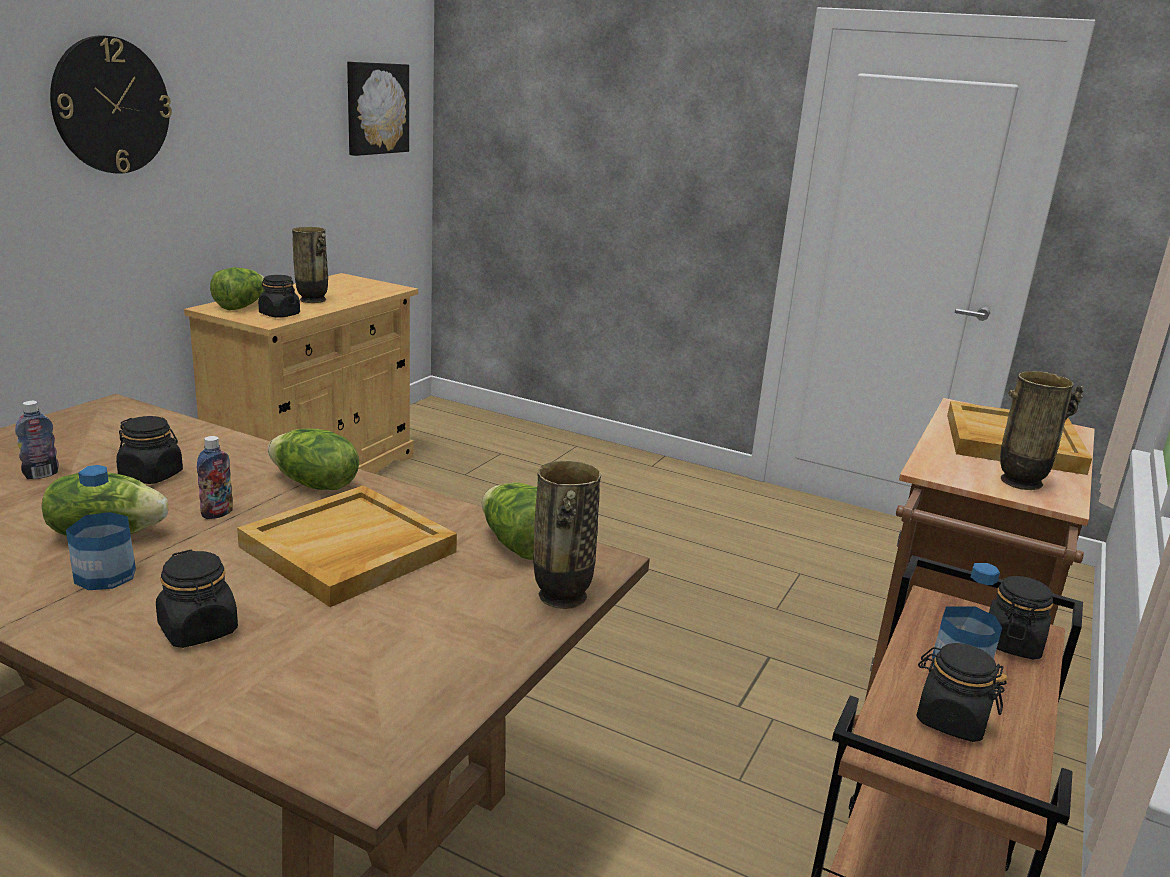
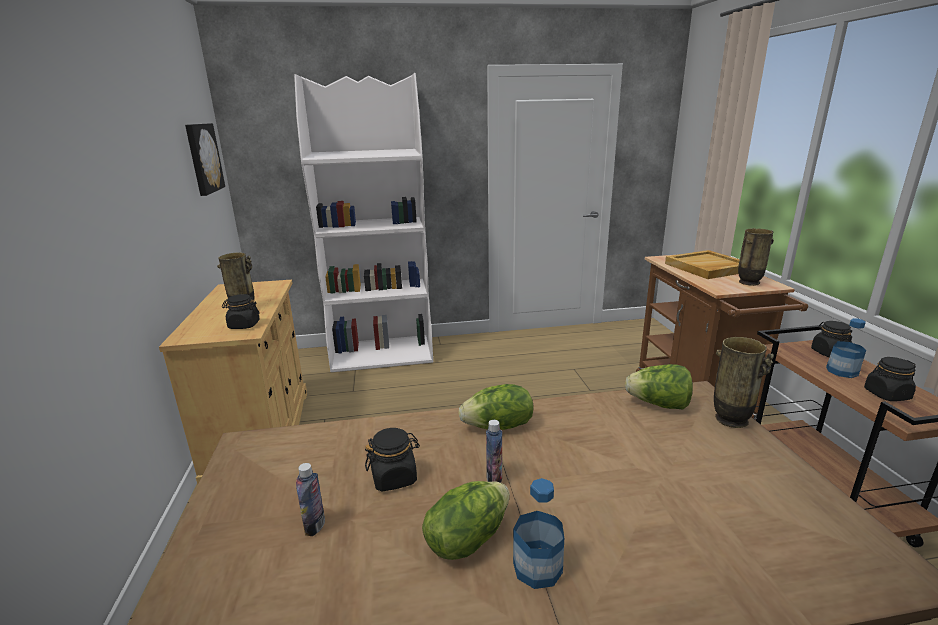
camera: 35 degrees left, 0 degrees up
(111, 105) = (75, 183): wall clock -> none
(198, 630) = (666, 560): black jar -> none
(241, 306) = (202, 329): lettuce -> none
(348, 550) = (606, 455): beige tray -> none
(560, 449) = (383, 354): none -> white bookcase

